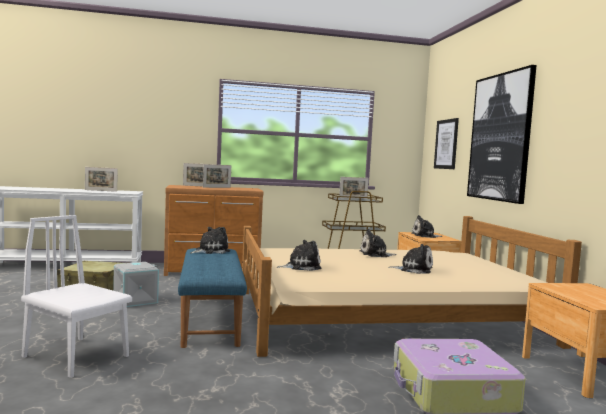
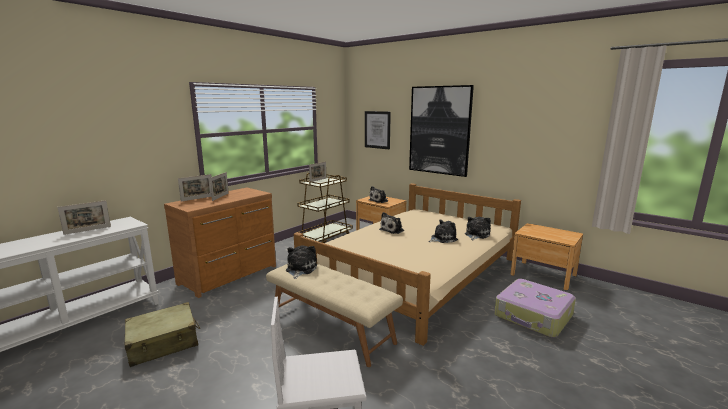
camera: 40 degrees left, 10 degrees up
(135, 301) = (236, 339): grey storage box -> none
(211, 319) = (331, 328): blue bench -> beige bench
(301, 267) = (392, 262): plush toy -> plush toy (476, 235)

